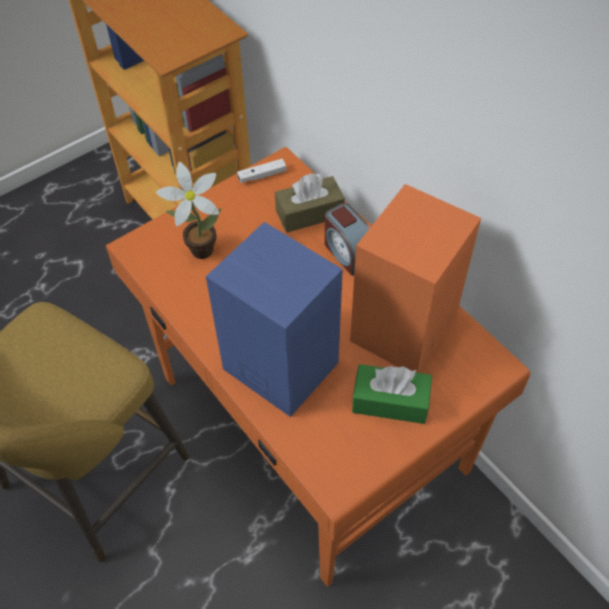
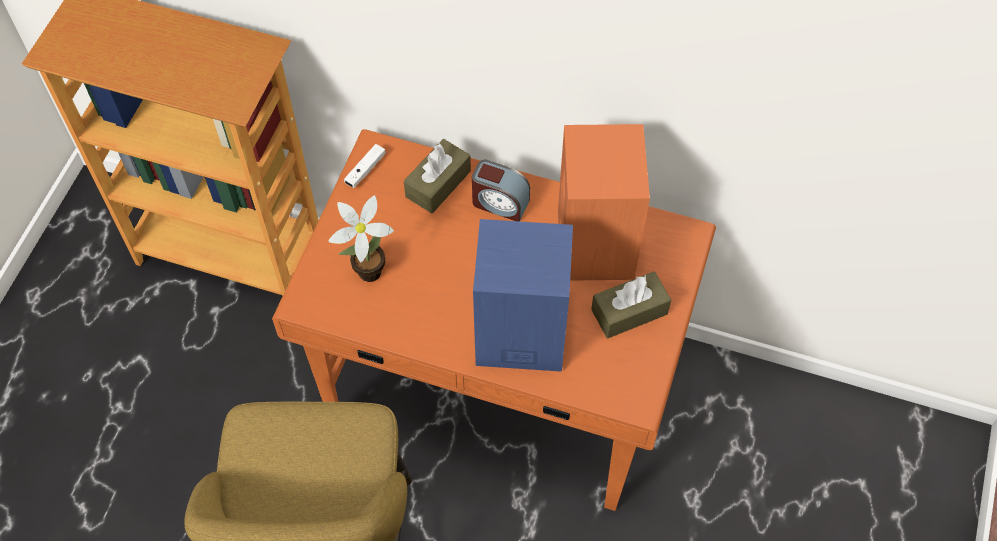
camera: 35 degrees left, 5 degrees up
(390, 401) = (629, 312): green tissue box -> brown tissue box

